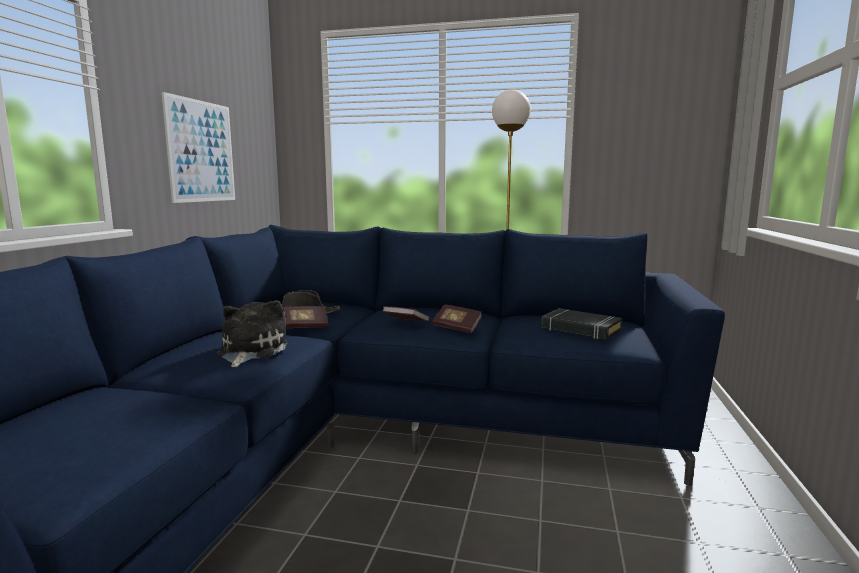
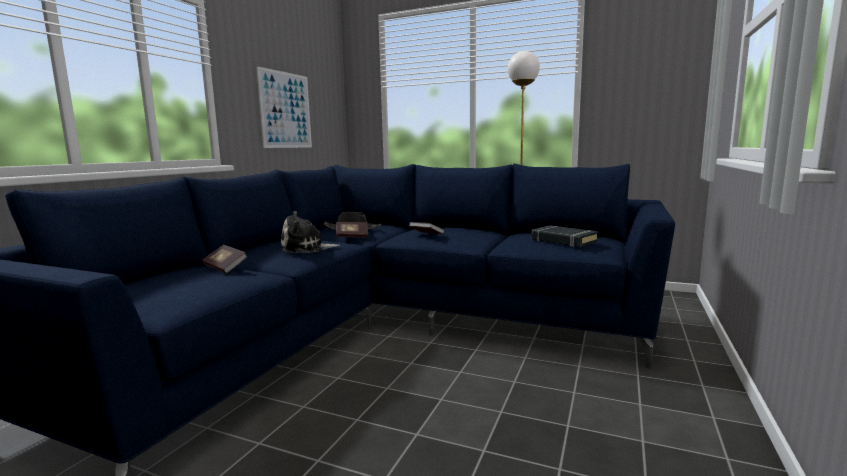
camera: 10 degrees right, 0 degrees up
(250, 351) = (306, 248): plush toy -> plush toy turned 120 degrees counterclockwise
(457, 328) = (464, 238): book -> book (225, 268)

